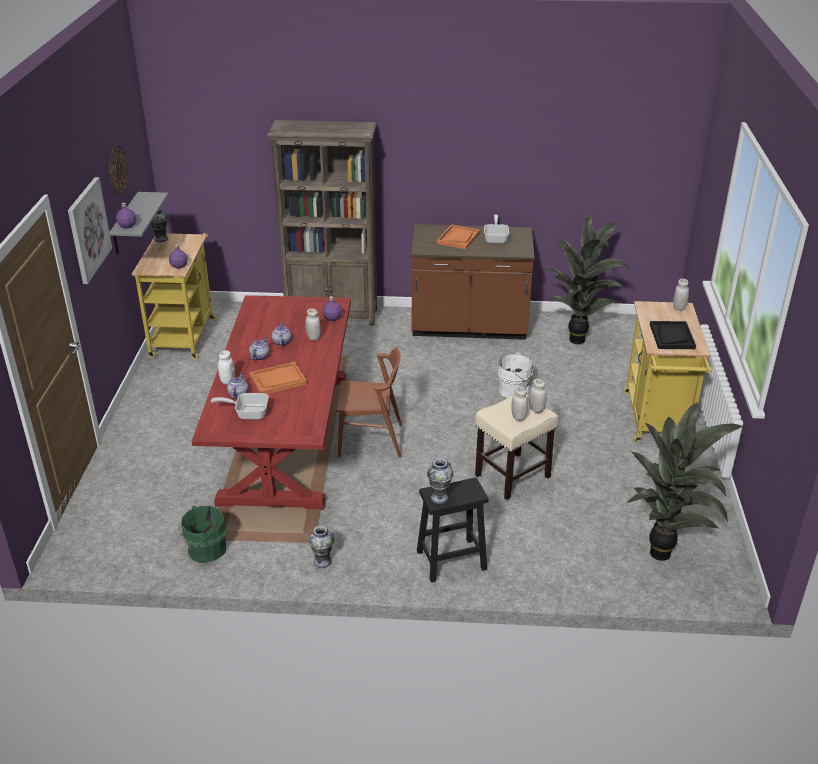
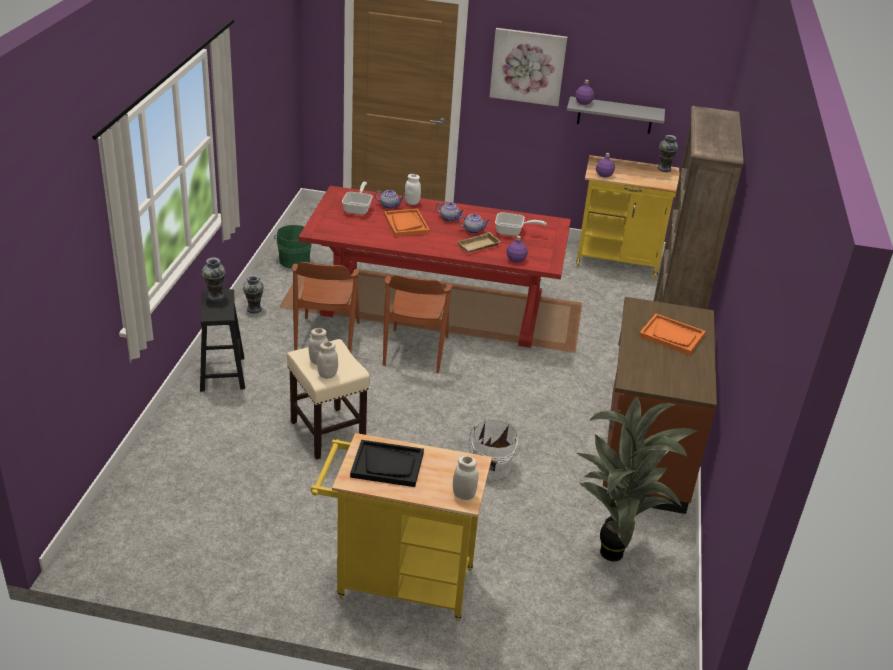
camera: 95 degrees right, 0 degrees up
(117, 170) = (626, 62): wall clock -> none
(313, 337) = (478, 246): white jar -> beige tray
(363, 498) = (327, 337): none -> brown chair
(496, 238) = (674, 366): frying pan -> frying pan (513, 232)
(665, 553) = (160, 515): potted plant -> none

